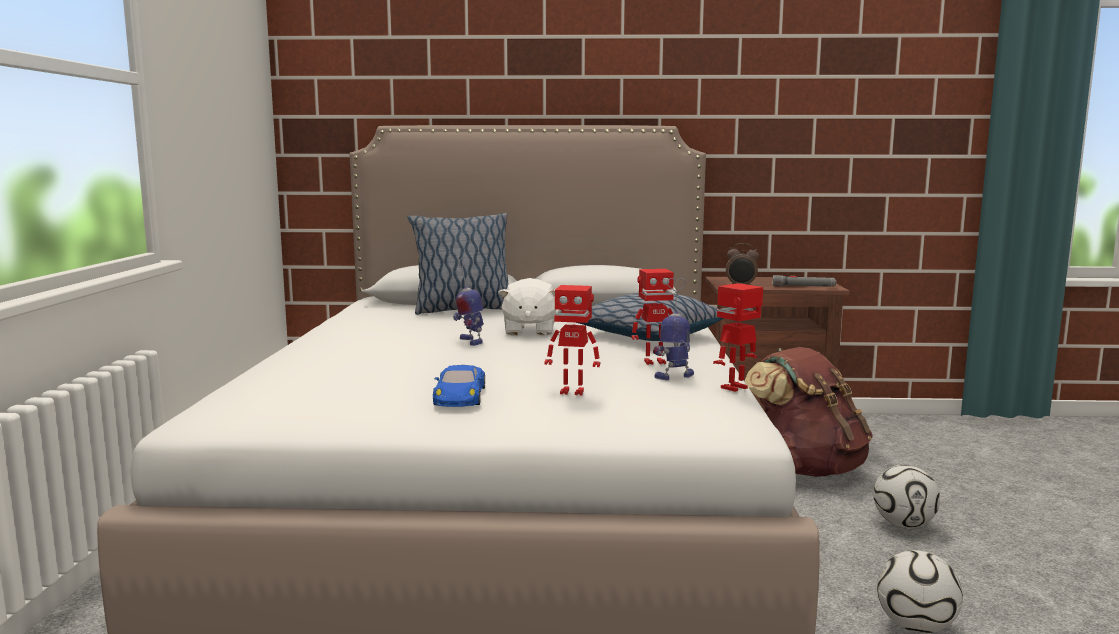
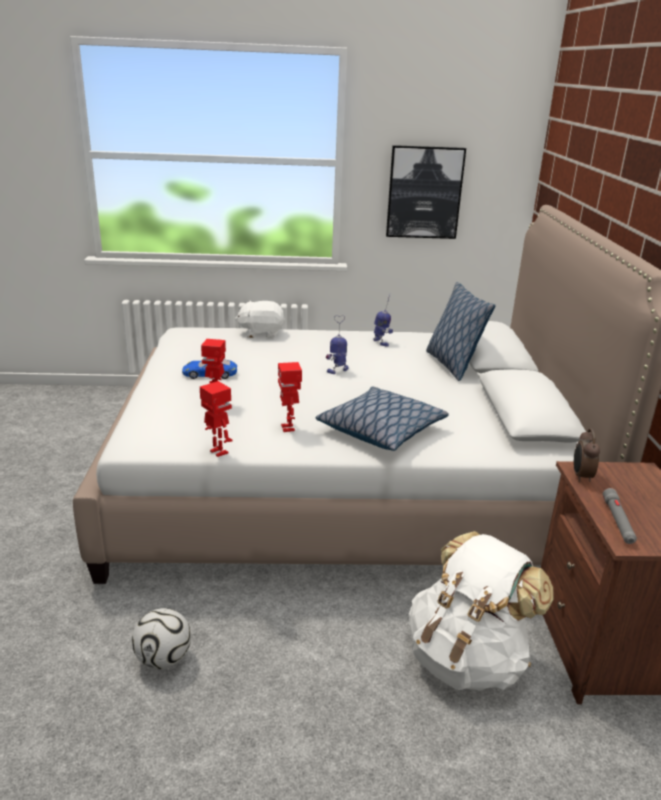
camera: 85 degrees right, 15 degrees up
(213, 131) = (424, 192): none -> picture
(529, 330) = (385, 388): white plush toy -> white plush toy (261, 333)
(675, 376) = (248, 433): toy robot -> toy robot (381, 342)
(806, 469) = (466, 658): brown backpack -> white backpack
(903, 524) = (336, 704): football -> none

